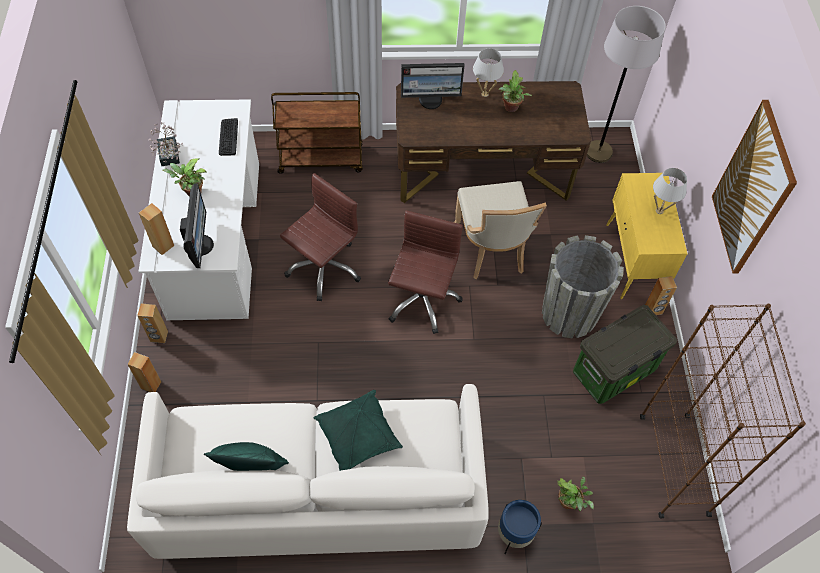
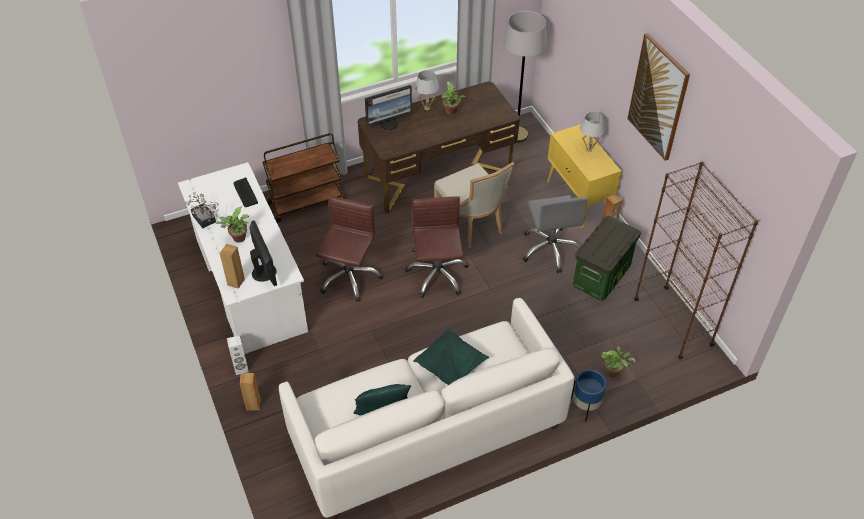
camera: 20 degrees left, 10 degrees down
(159, 336) = (241, 369): brown speaker -> white speaker
(569, 314) = (550, 249): grey planter -> grey office chair

